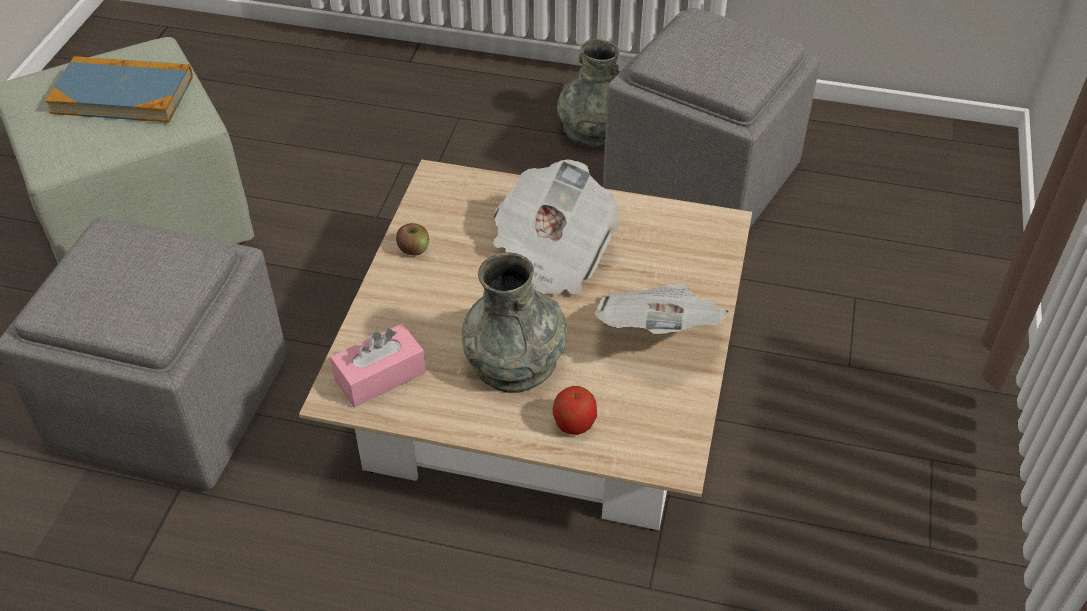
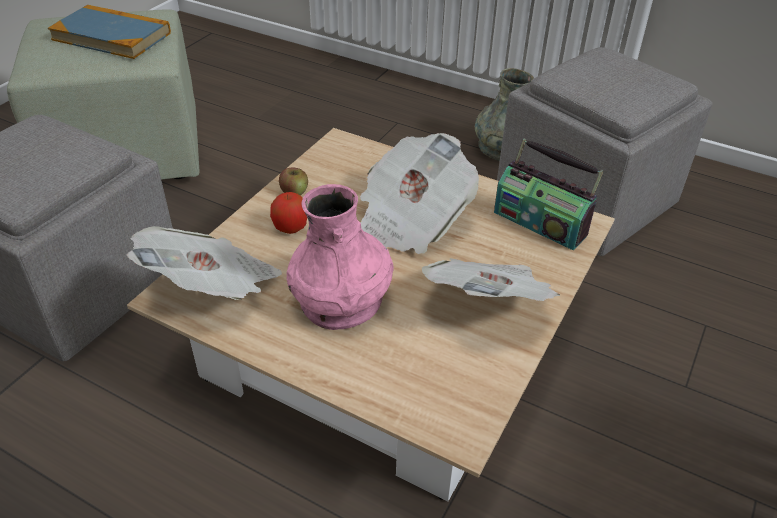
camera: 15 degrees right, 5 degrees down
(380, 376) = (213, 288): pink tissue box -> newspaper
(514, 360) = (341, 300): grey vase -> pink vase
(574, 424) = (373, 371): apple -> apple (290, 228)
(681, 232) = (541, 223): none -> radio

